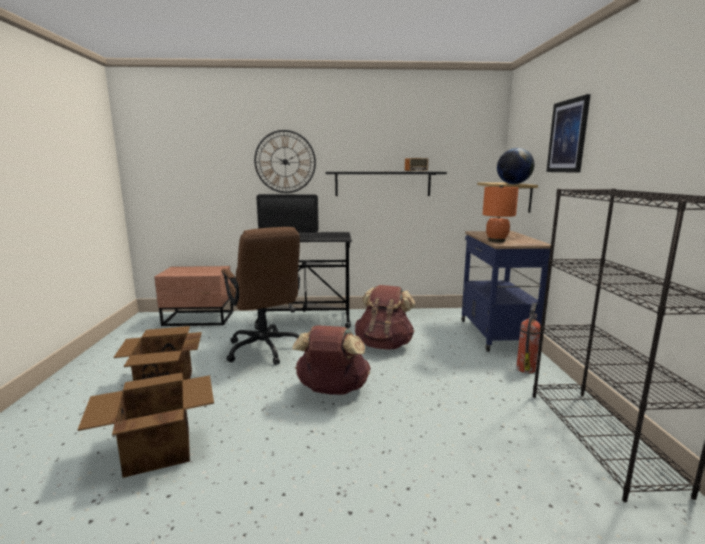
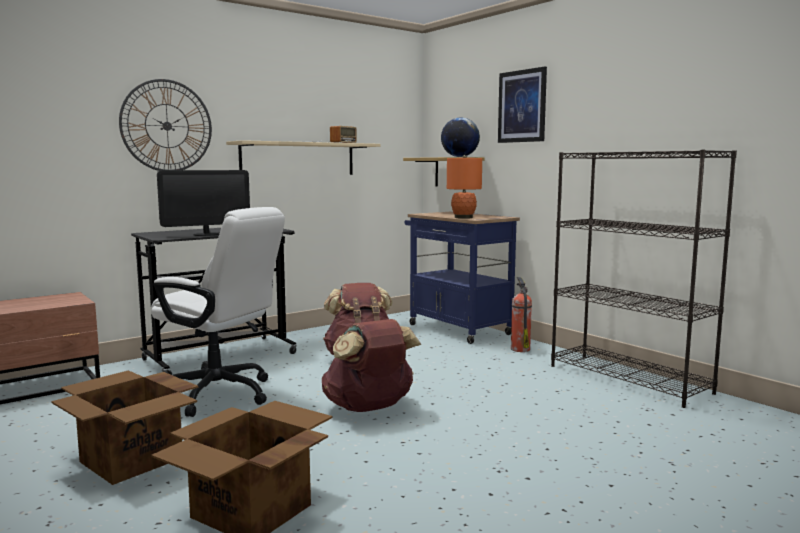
camera: 35 degrees left, 5 degrees down
(265, 351) = (221, 395): brown office chair -> white office chair
(383, 183) = (298, 159): black shelf -> beige shelf

